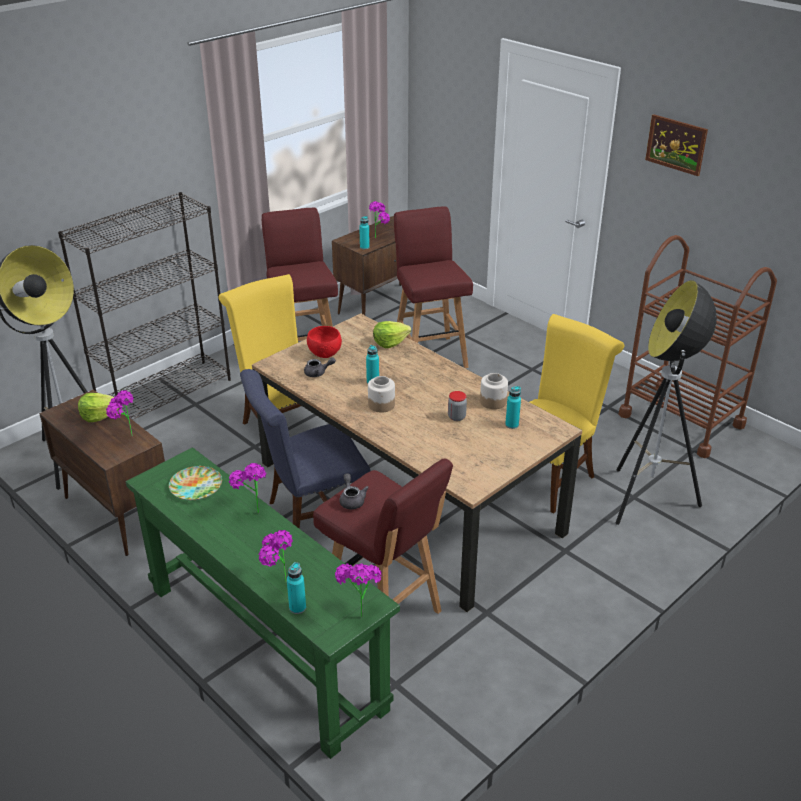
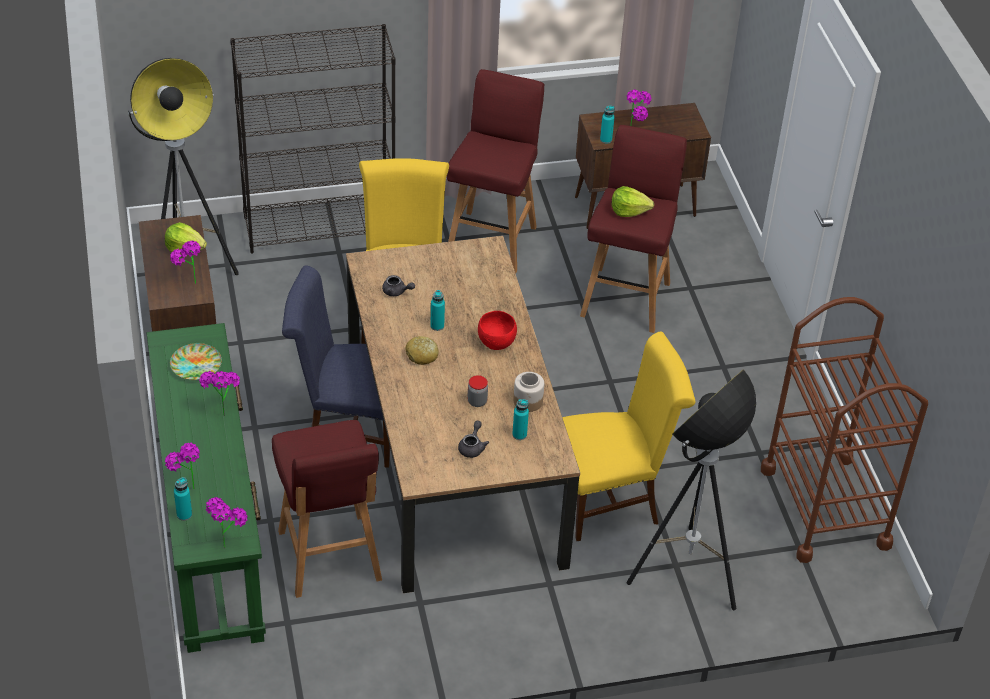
camera: 30 degrees right, 10 degrees up
(324, 354) = (422, 271): red bowl -> red bowl (496, 342)
(352, 500) = (308, 441): grey teapot -> grey teapot (472, 447)
(381, 404) = (422, 355): jar -> bread
(390, 342) = (497, 286): lettuce -> lettuce (629, 210)
(676, 144) = (898, 192): picture -> none

